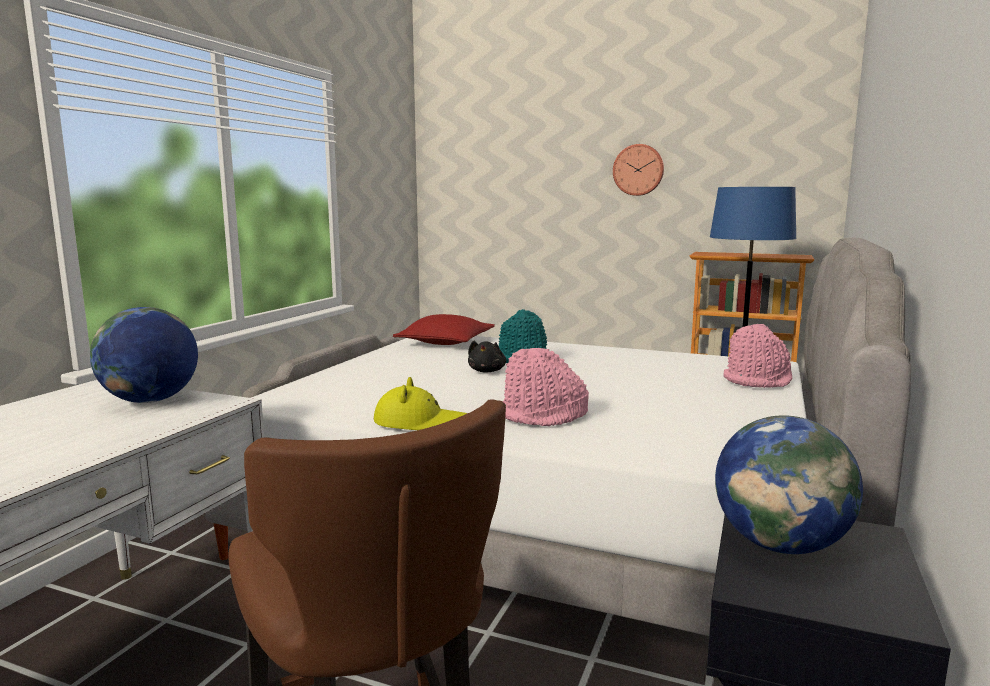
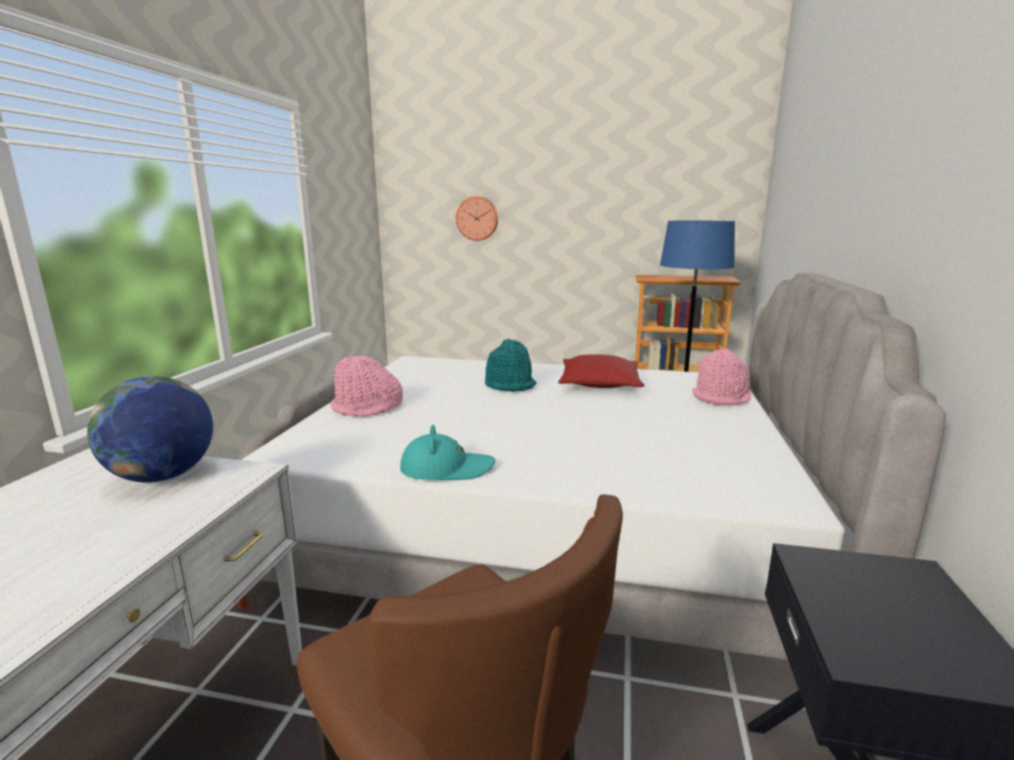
camera: 10 degrees left, 5 degrees up
(420, 422) = (446, 468): yellow hat -> turquoise hat
(445, 342) = (429, 368): red pillow -> red pillow (599, 384)
(487, 371) = (482, 400): black plush toy -> none
(543, 416) = (559, 451): pink hat -> pink hat (368, 408)
(638, 170) = (585, 201): wall clock -> wall clock (477, 218)
(780, 545) = (851, 596): globe -> none

